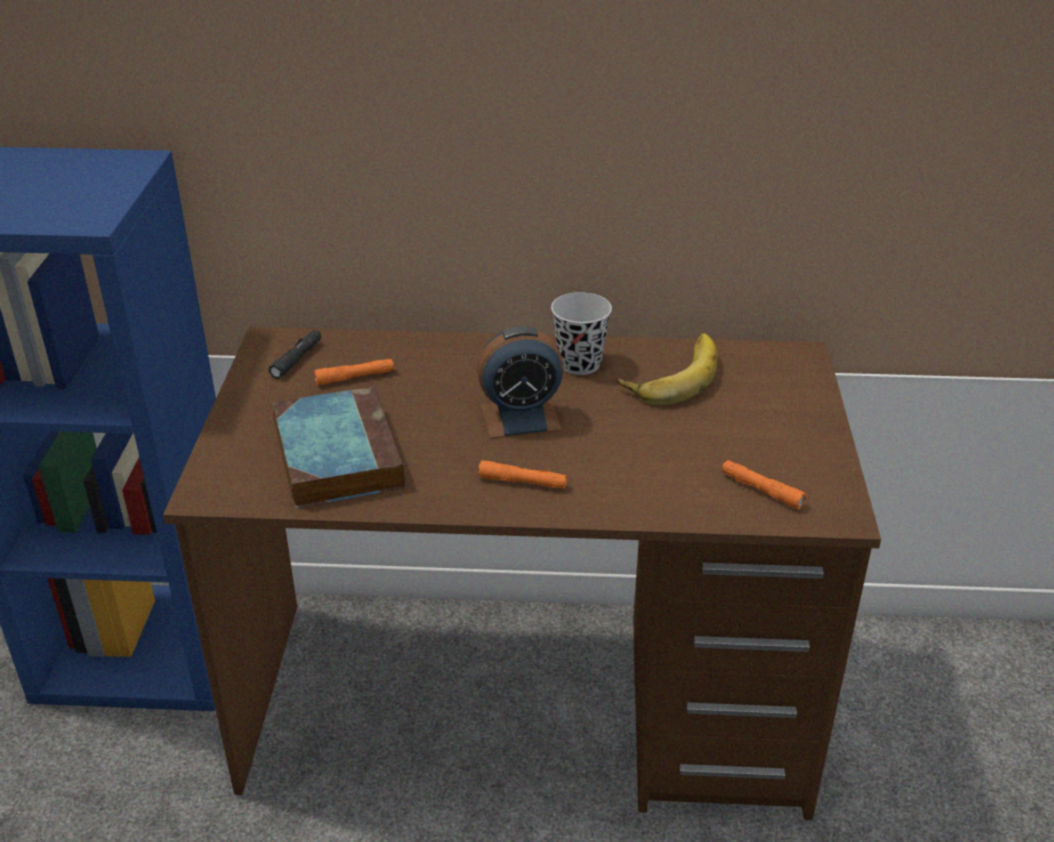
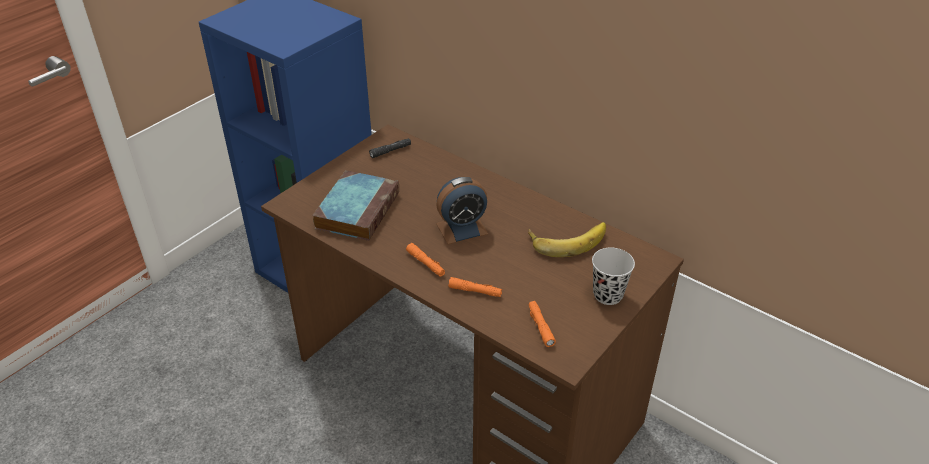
camera: 35 degrees right, 5 degrees up
(355, 377) = (407, 172): orange flashlight -> orange flashlight (475, 291)
(520, 418) = (462, 228): alarm clock -> alarm clock turned 45 degrees counterclockwise
(579, 364) = (524, 211): black cup -> black cup (608, 295)

